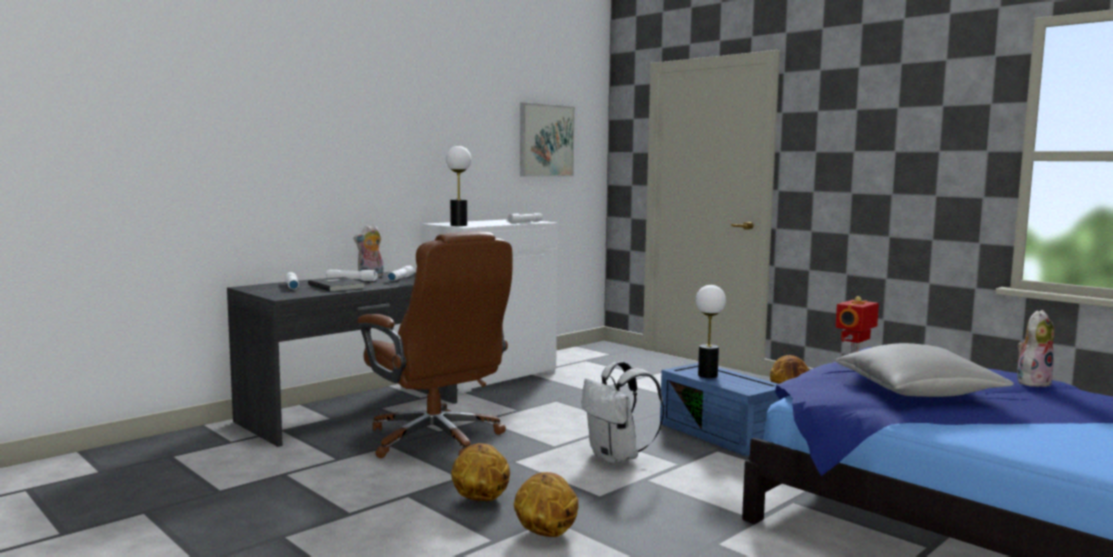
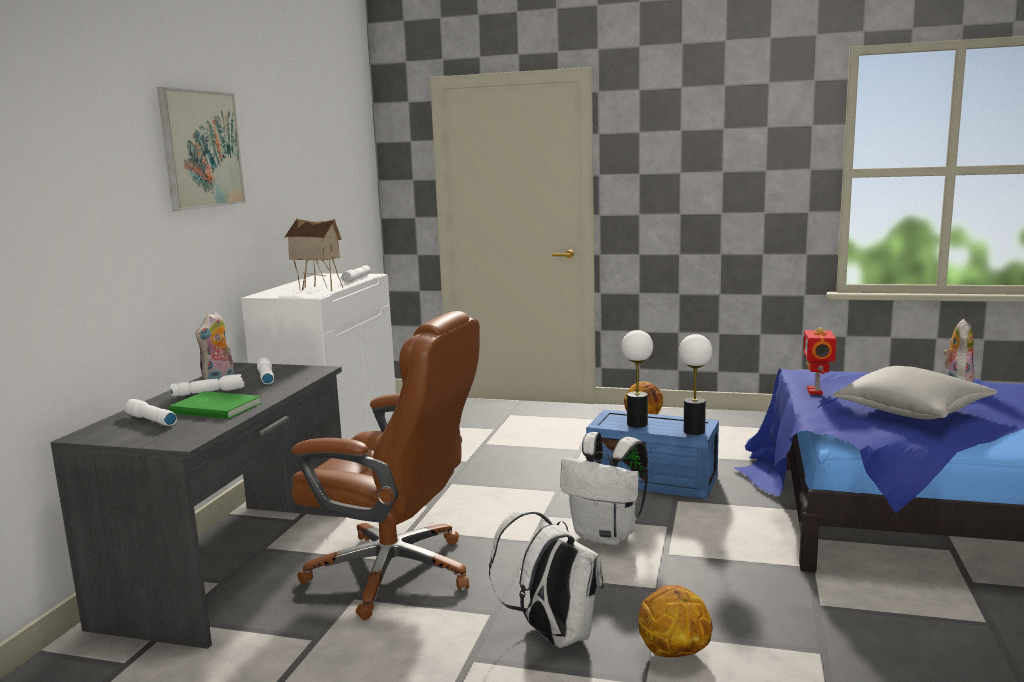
camera: 30 degrees left, 5 degrees up
(337, 286) = (216, 407): grey book -> green book
(459, 225) = (301, 295): table lamp -> table lamp (694, 431)
(480, 224) = (317, 289): none -> toy house
(480, 499) = (552, 634): basketball -> white backpack
(546, 140) = (332, 173): picture -> picture (202, 149)

